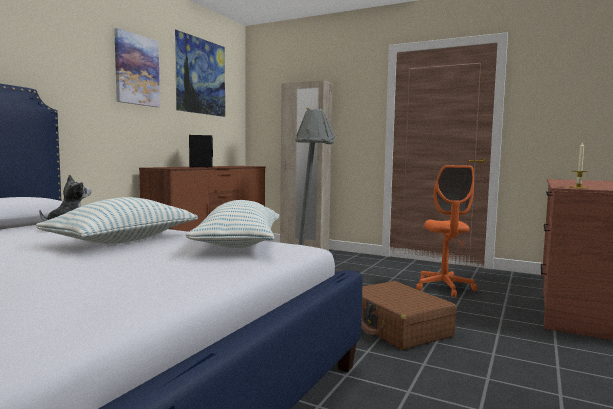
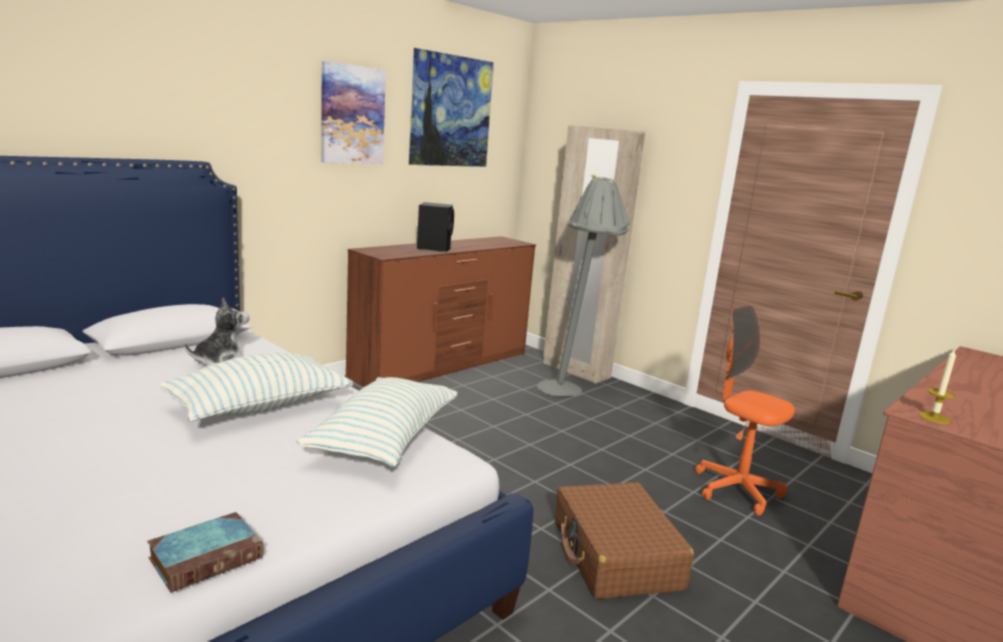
camera: 15 degrees right, 10 degrees up
(158, 297) = (208, 556): none -> book
(444, 288) = (736, 490): orange office chair -> orange office chair turned 120 degrees clockwise

